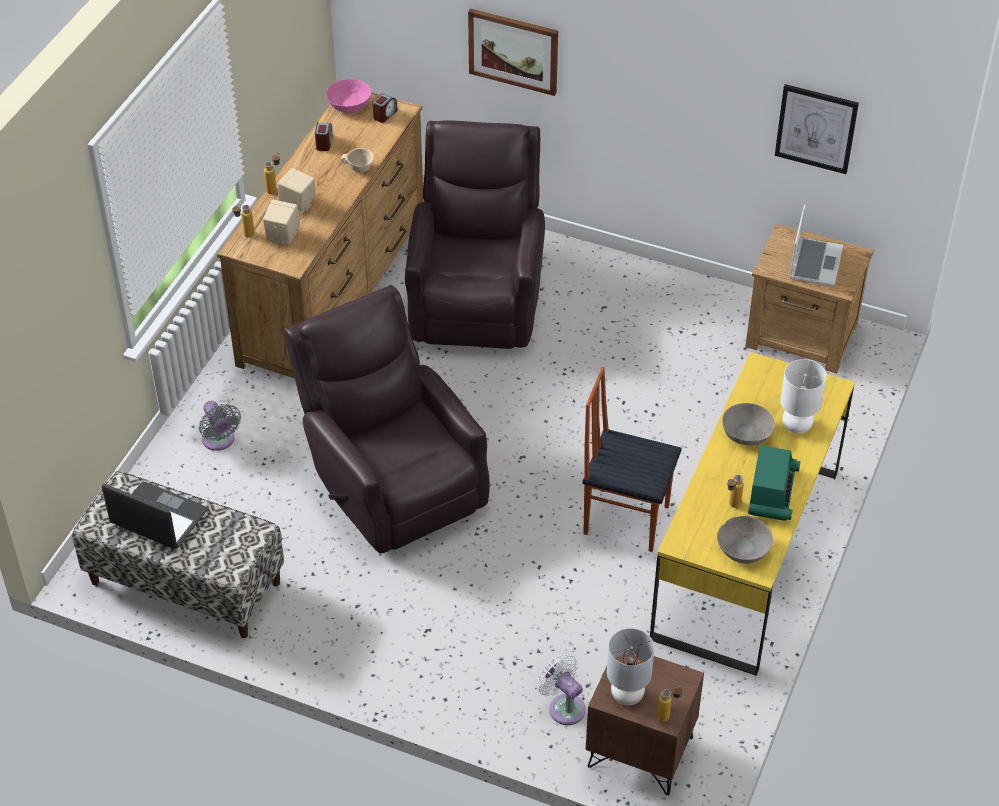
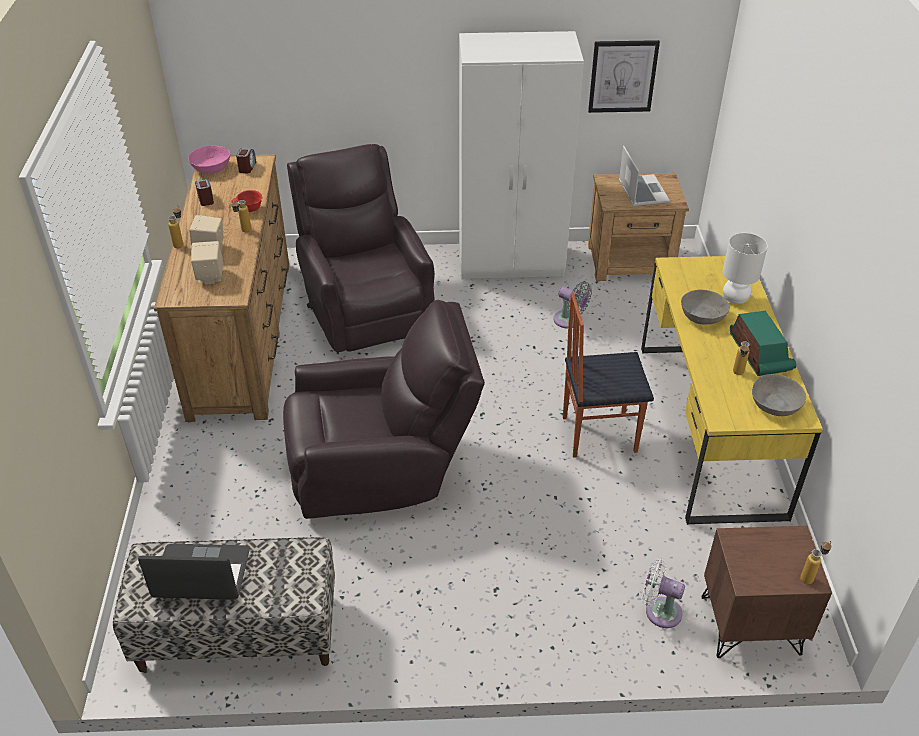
camera: 25 degrees left, 5 degrees down
(219, 441) = (204, 490): grey fan -> grey fan (569, 321)
(245, 235) = (173, 286): bottle -> bottle (243, 232)
(360, 169) = (250, 210): beige bowl -> red bowl
(391, 478) = (382, 468): brown armchair -> brown armchair turned 135 degrees clockwise
(513, 50) = (347, 81): picture -> none
(627, 695) = (761, 571): grey table lamp -> none
(666, 294) = (512, 262): none -> white wardrobe

